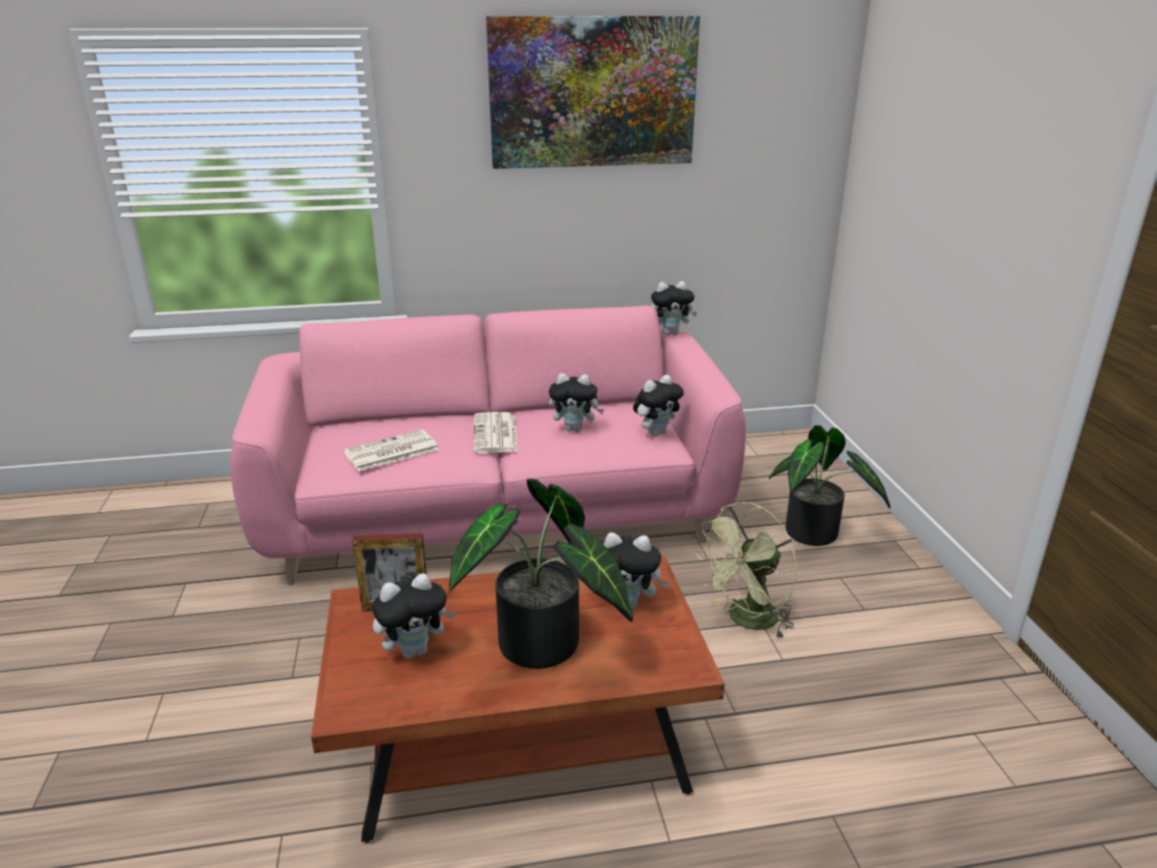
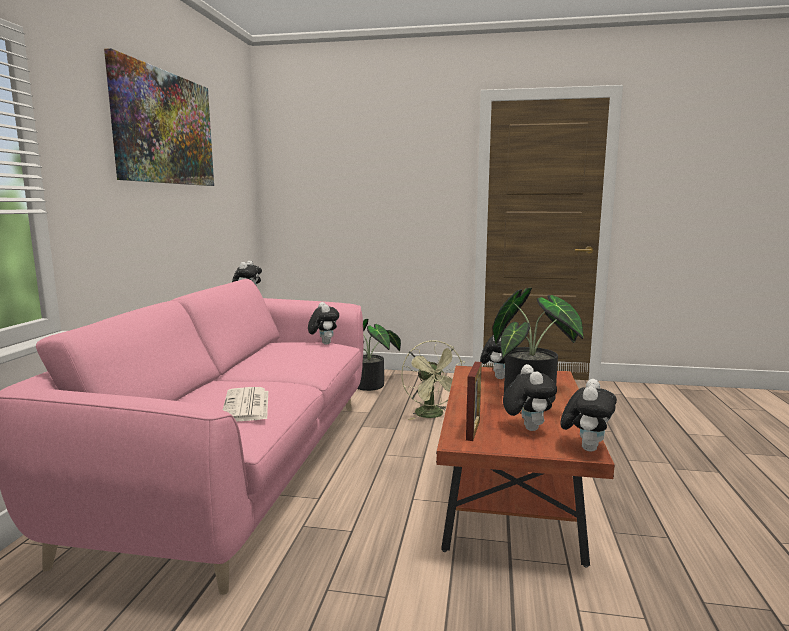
camera: 70 degrees left, 15 degrees down
(495, 434) = (266, 375): newspaper -> none
(575, 429) = (293, 356): plush toy -> plush toy (586, 447)

